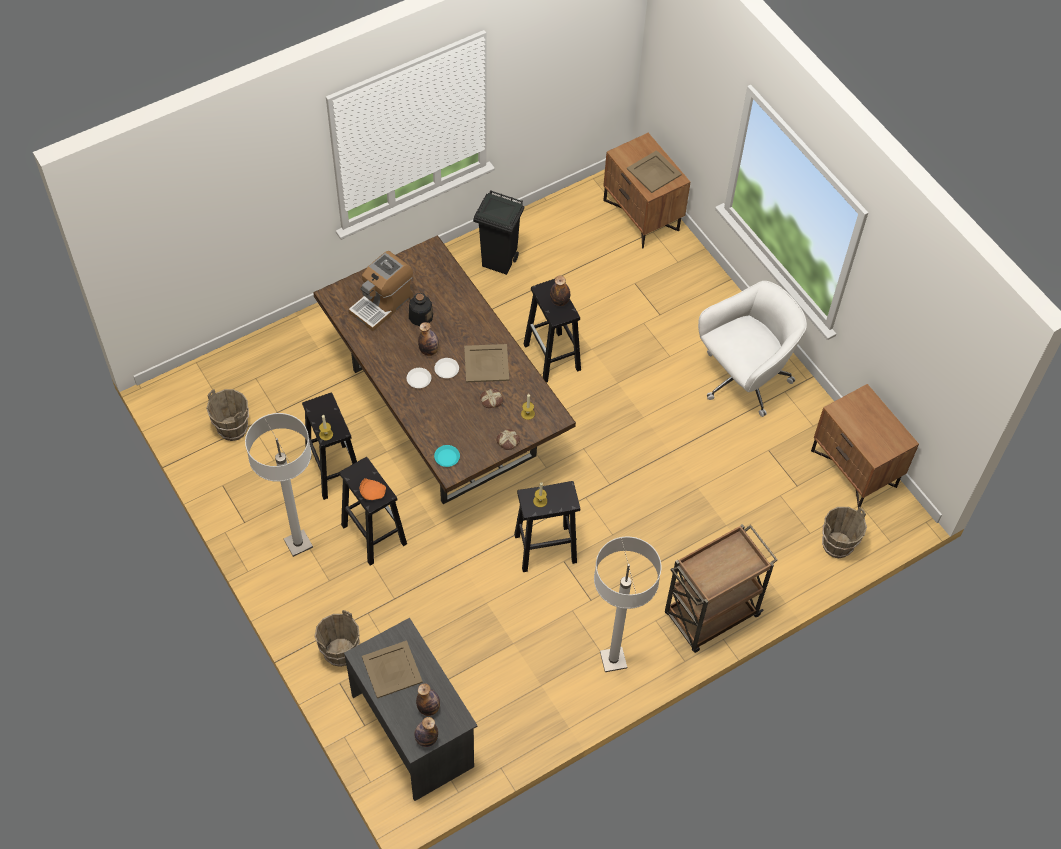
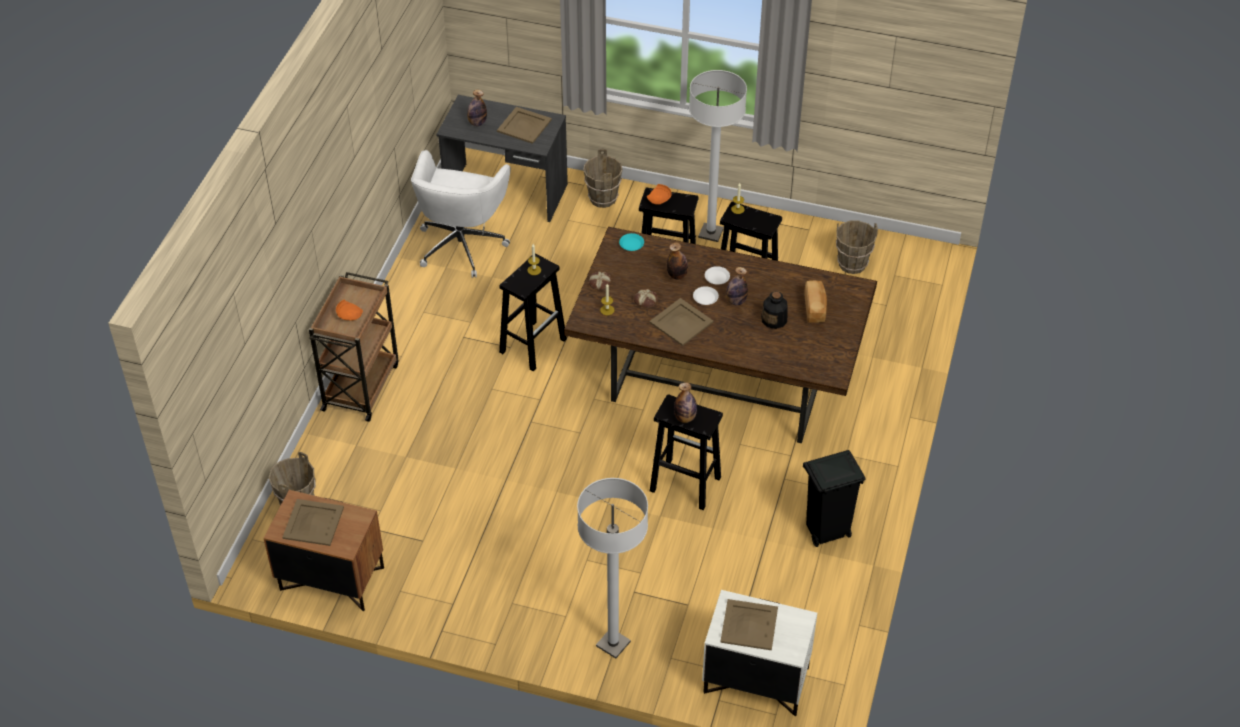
camera: 140 degrees right, 10 degrees down
(382, 303) = (815, 308): coffee machine -> bread
(426, 739) = (461, 109): bottle -> bottle (677, 275)
(613, 660) = (409, 313): white floor lamp -> white floor lamp (613, 644)
(642, 215) = (755, 681): brown nightstand -> white nightstand
(726, 562) = (349, 314): none -> orange plate
(743, 380) = (500, 587): white office chair -> white office chair (462, 244)
(874, 429) = (314, 522): none -> beige tray

